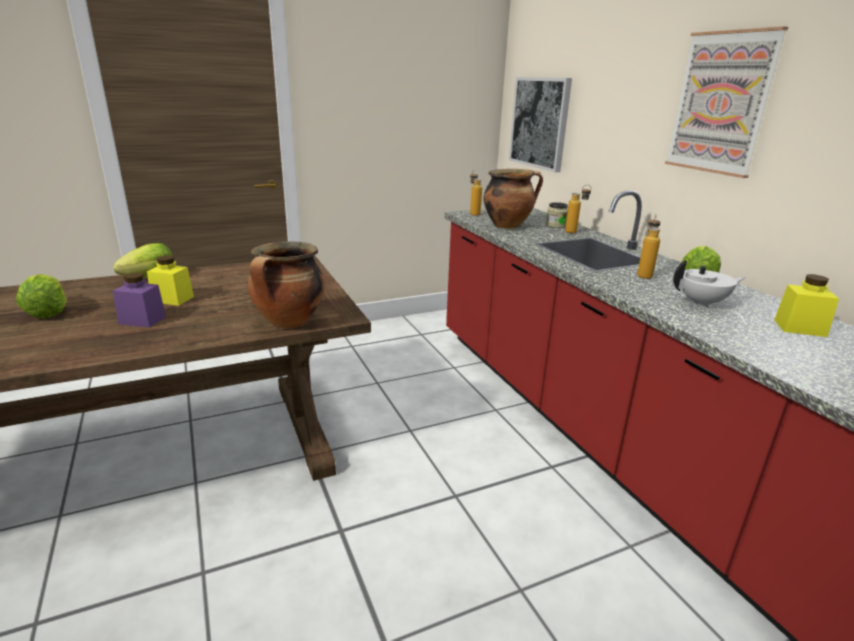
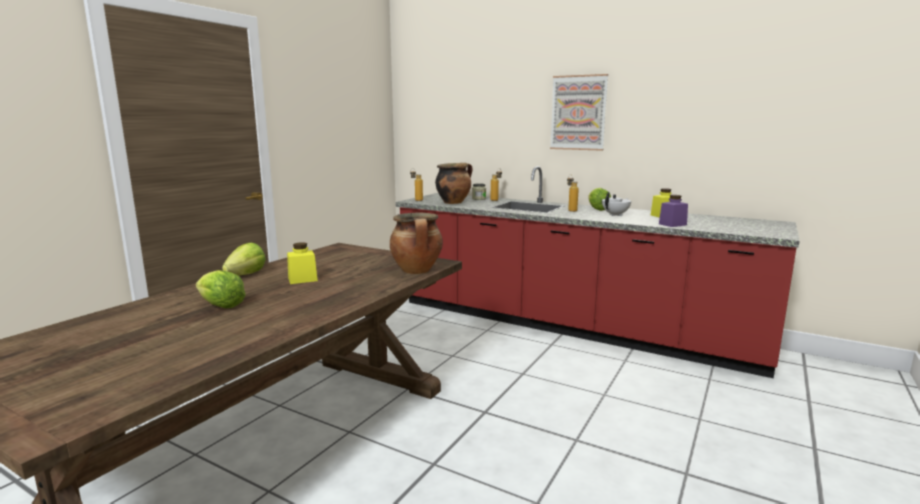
camera: 35 degrees left, 10 degrees down
(142, 320) = (314, 291): purple jar -> purple jar (672, 224)
(540, 123) = (437, 134): picture -> none

